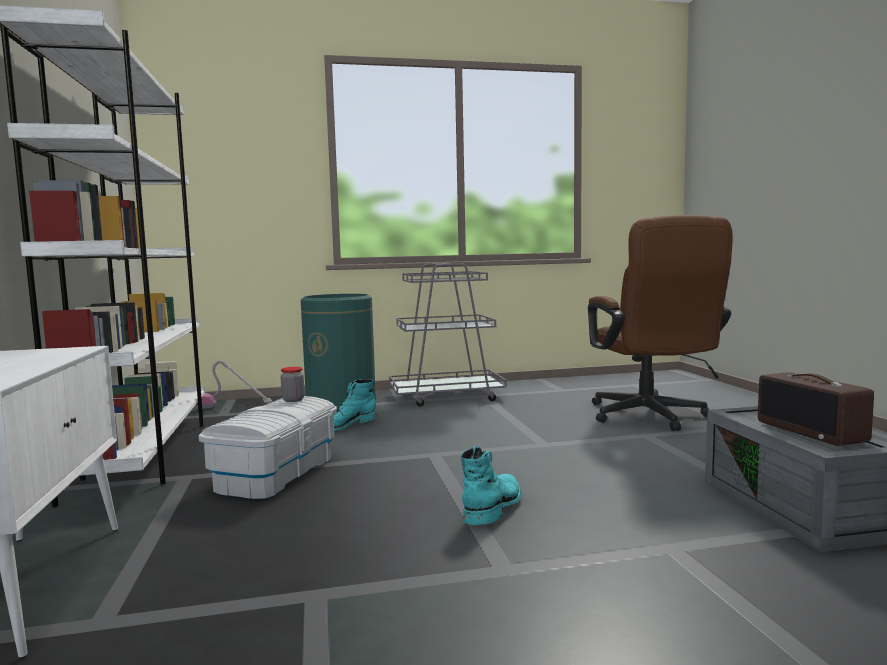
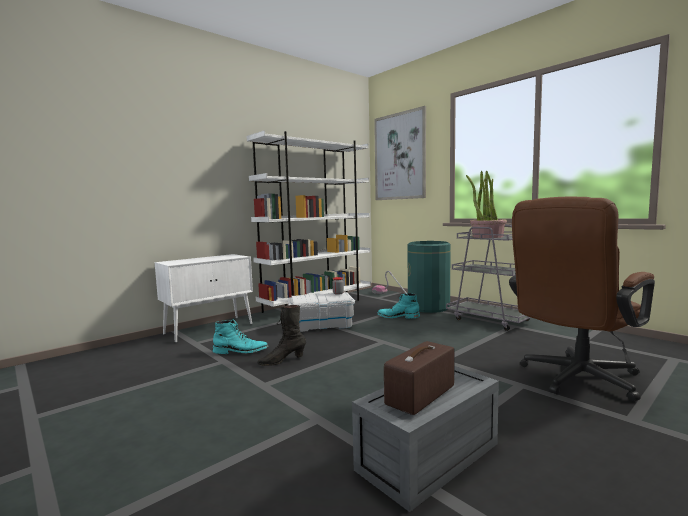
camera: 60 degrees right, 0 degrees up
(217, 143) = (399, 156): none -> picture
(407, 535) = (282, 361): none -> black boot
(438, 279) = (487, 236): none -> potted plant
(493, 506) = (329, 369): turquoise boot -> turquoise boot (241, 351)

